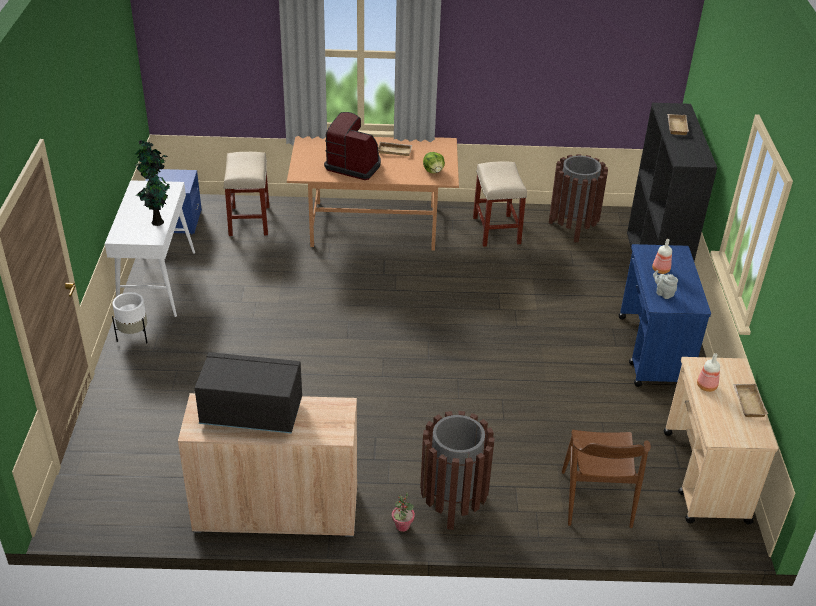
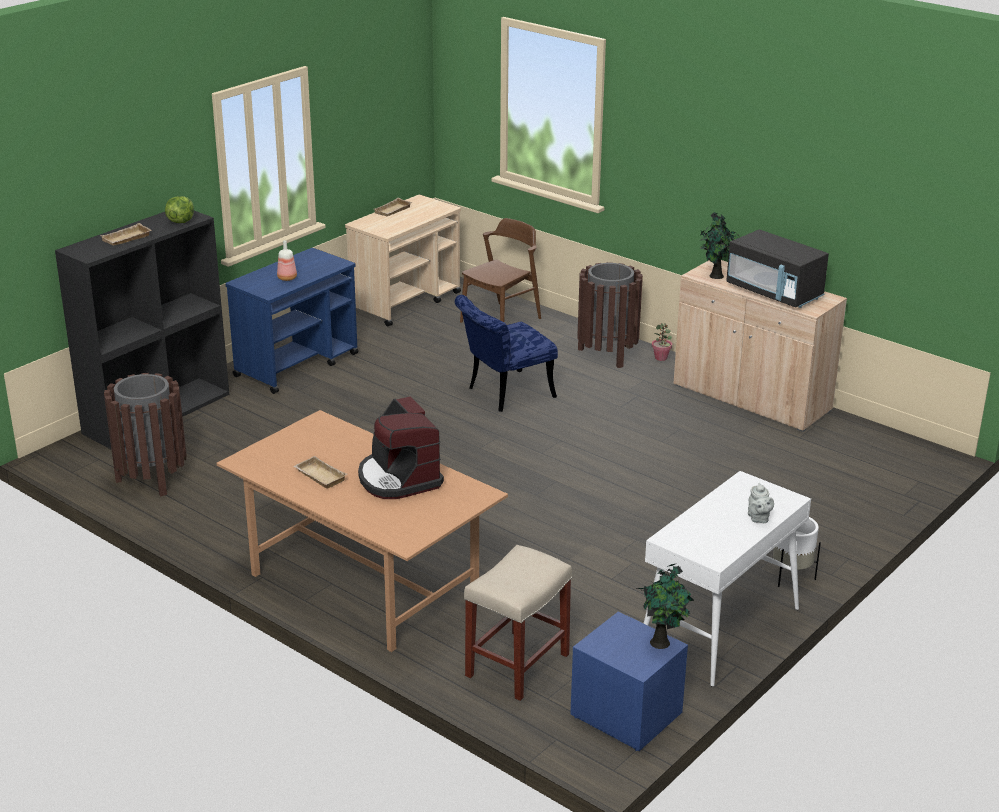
camera: 140 degrees left, 10 degrees down
(157, 221) = (725, 499): potted plant -> potted plant (716, 276)
(433, 171) = (318, 434): lettuce -> lettuce (180, 221)
(476, 402) = (504, 394): none -> blue chair
(497, 231) = (237, 512): beige stool -> none
(663, 293) = (320, 267): grey teapot -> grey teapot (758, 518)
(707, 386) = (402, 223): bottle -> none

